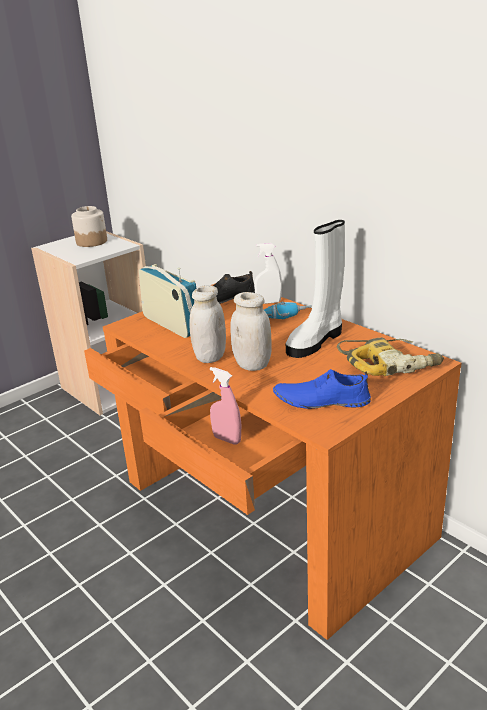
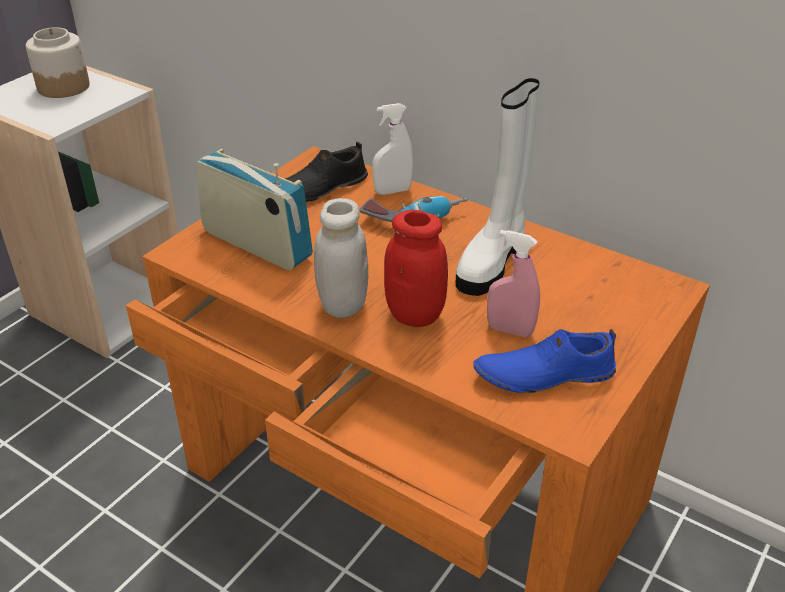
camera: 15 degrees left, 10 degrees up
(227, 439) = (402, 444): pink spray bottle -> pink spray bottle (510, 330)
(252, 365) = (415, 315): white jar -> red jar
(389, 363) = (613, 295): power drill -> none

